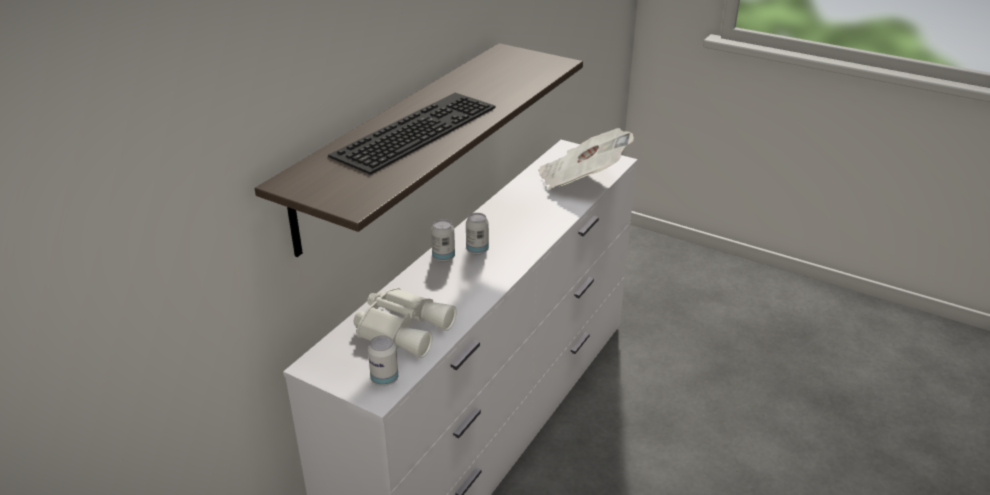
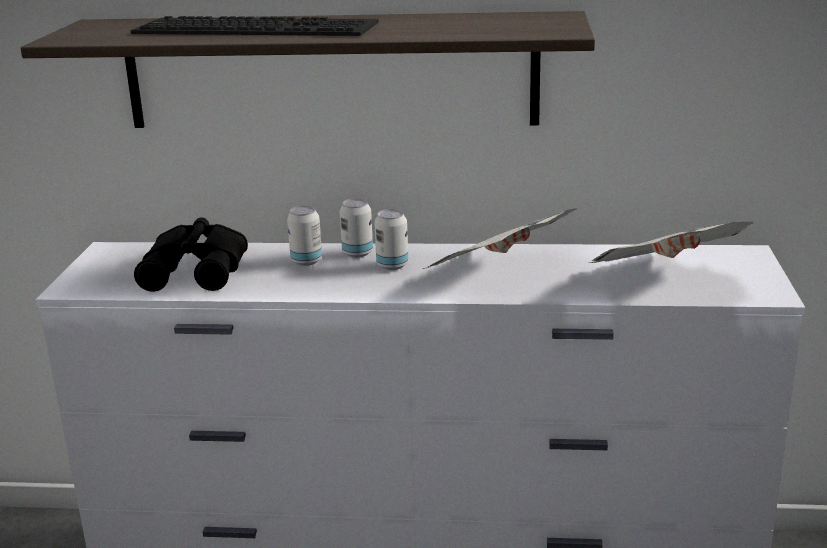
camera: 65 degrees right, 10 degrees down
(384, 379) = (99, 284): can -> can (306, 261)
(403, 327) = (198, 269): white binoculars -> black binoculars
(530, 222) = (497, 278): none -> newspaper

